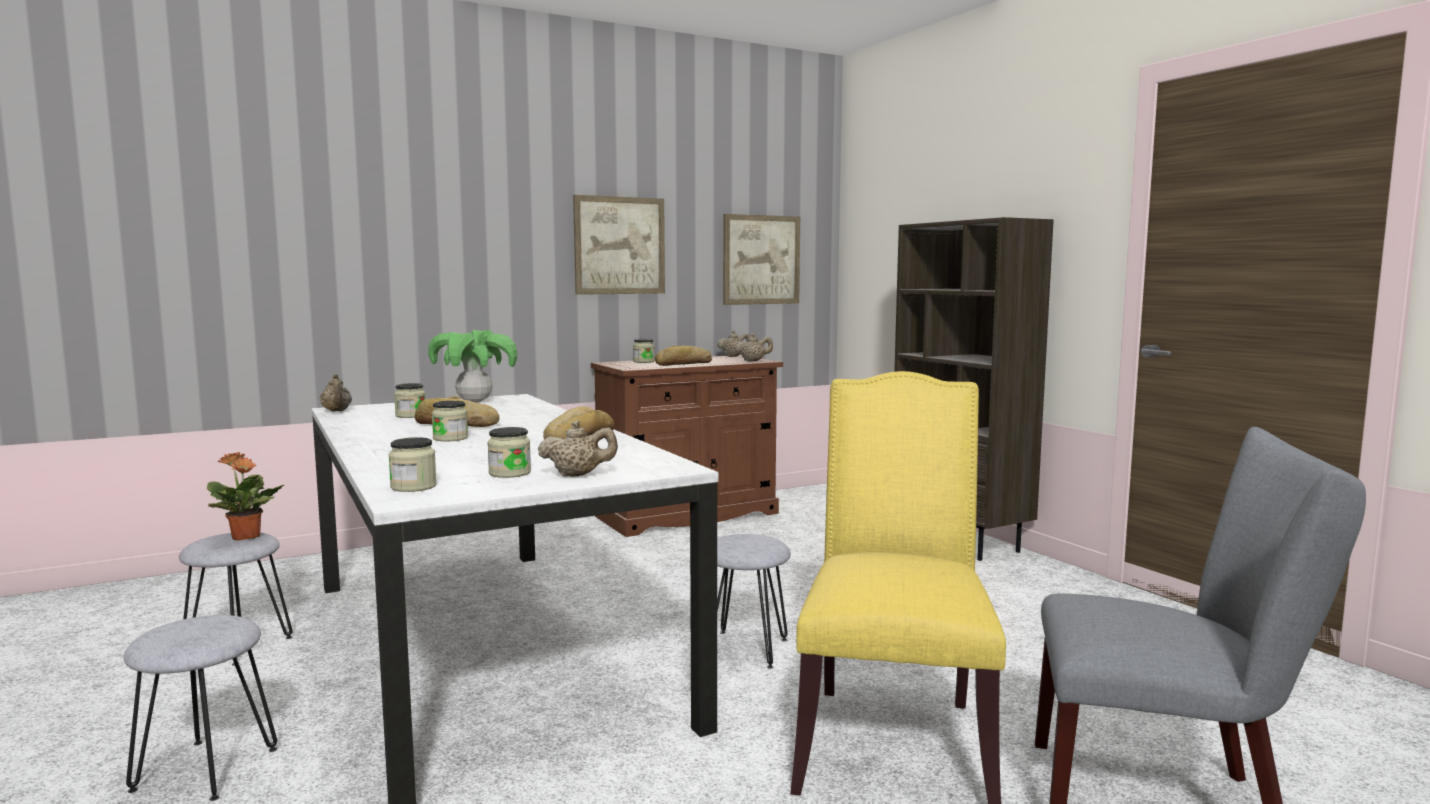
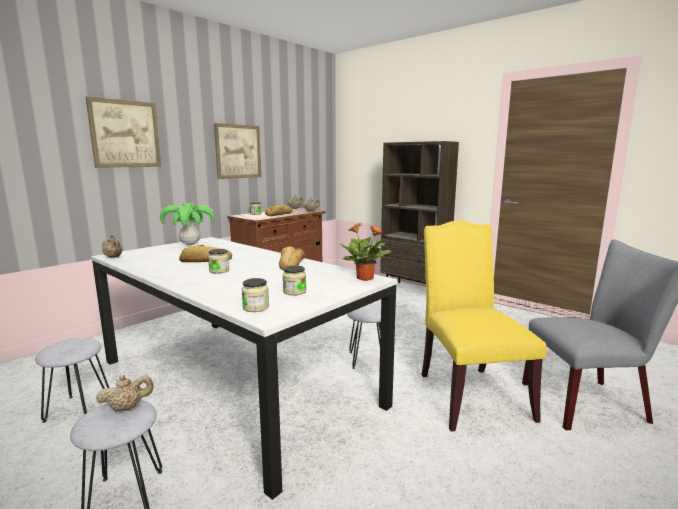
camera: 20 degrees left, 5 degrees up
(246, 537) = (78, 342): potted plant -> potted plant (365, 278)
(410, 415) = (167, 257): jar -> none
(578, 475) = (333, 289): beige teapot -> beige teapot (127, 407)
(761, 260) = (303, 158): picture -> picture (125, 134)

